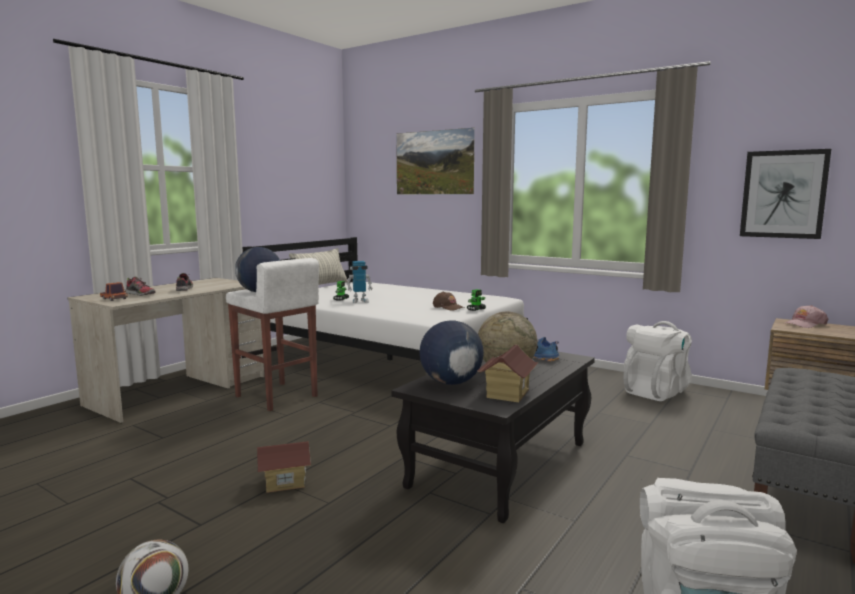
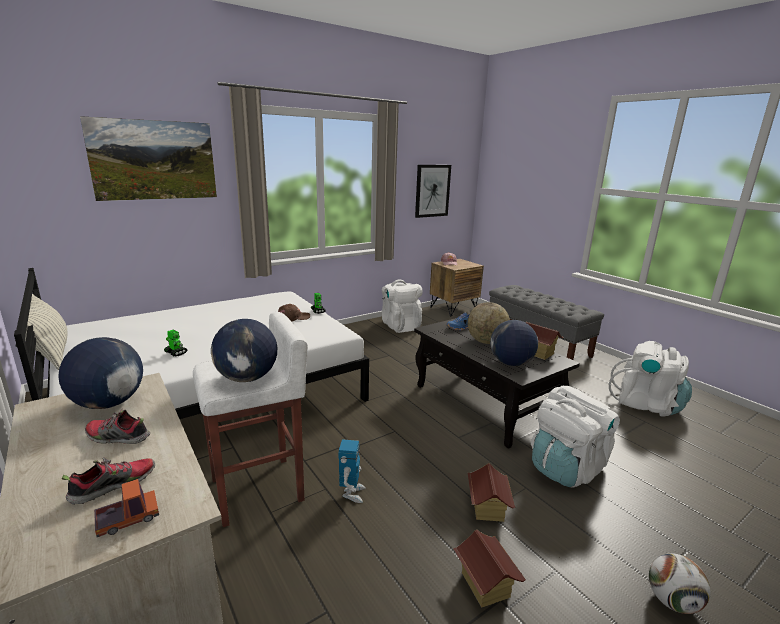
camera: 70 degrees left, 10 degrees up
(183, 489) = (485, 585): none -> toy house
(219, 284) = (108, 403): none -> globe
(360, 301) = (205, 345): toy robot -> toy robot (352, 493)
(386, 530) = (566, 468): none -> white backpack

